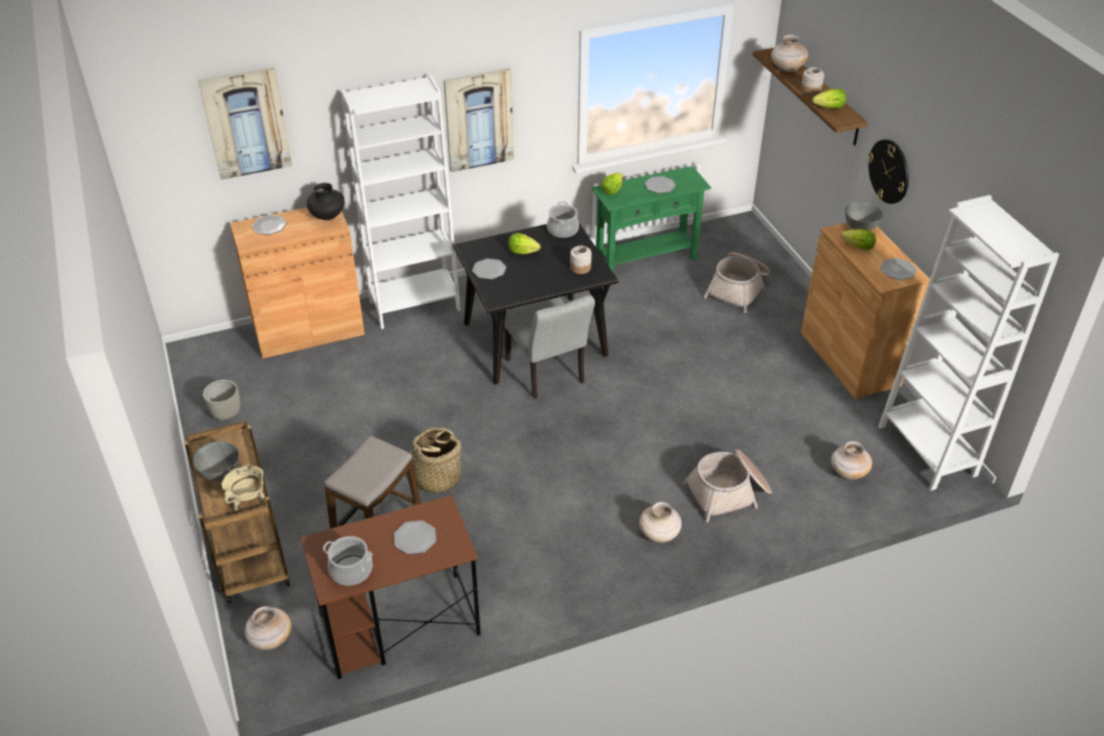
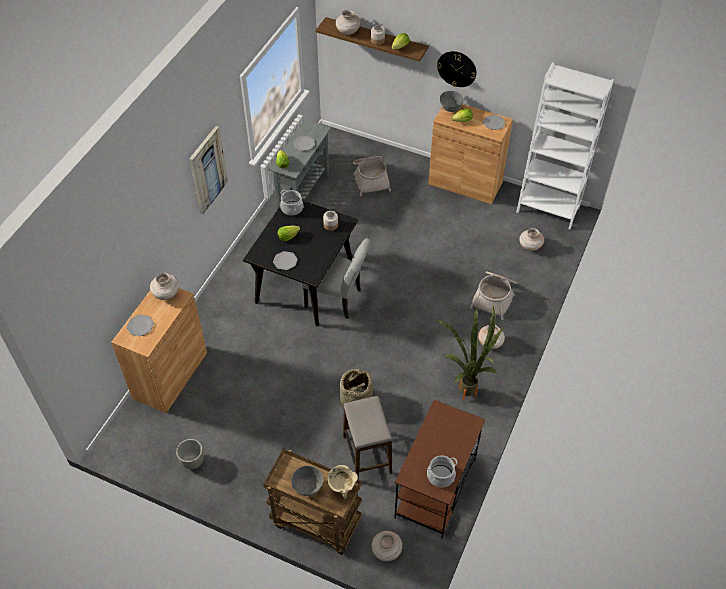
camera: 45 degrees left, 10 degrees up
(246, 123) = (105, 269): picture -> none
(327, 216) = (166, 294): black vase -> beige vase
(414, 305) = (212, 313): white bookcase -> none
(415, 538) = (447, 434): plate -> none
(570, 558) = (467, 388): none -> potted plant
(646, 259) = (303, 192): green console table -> grey console table

